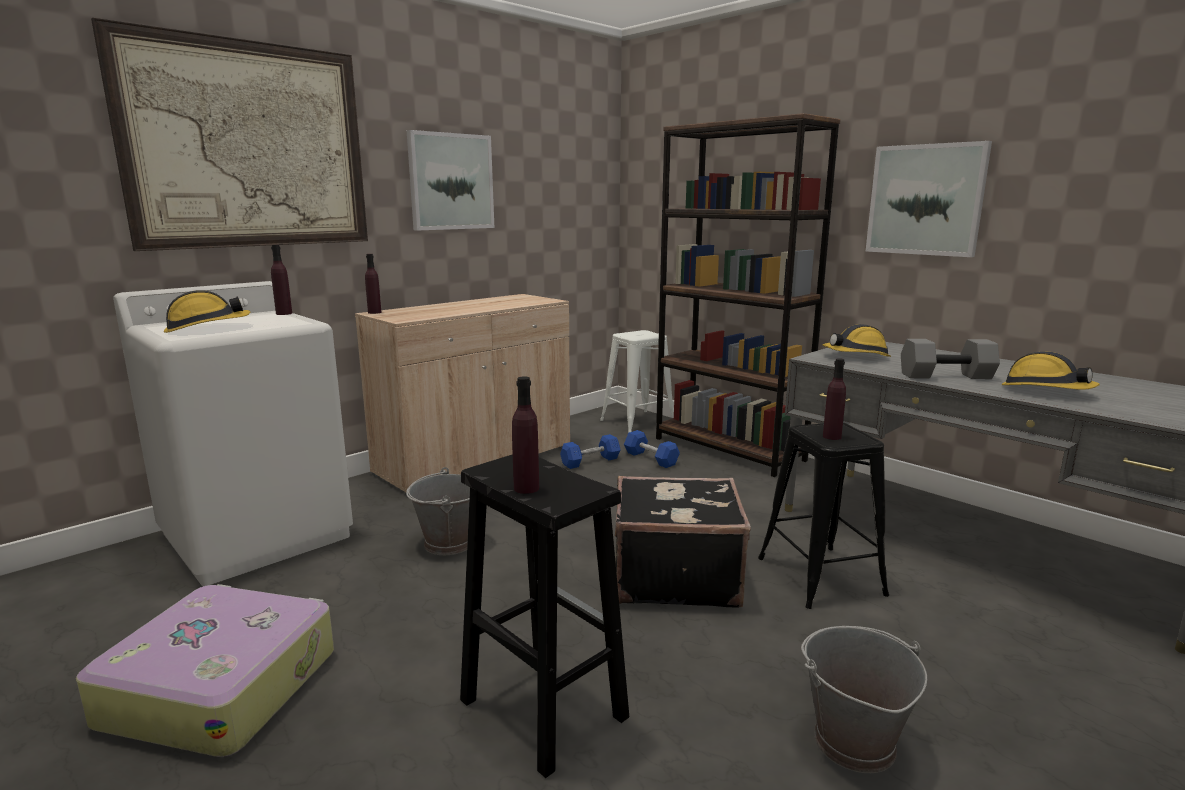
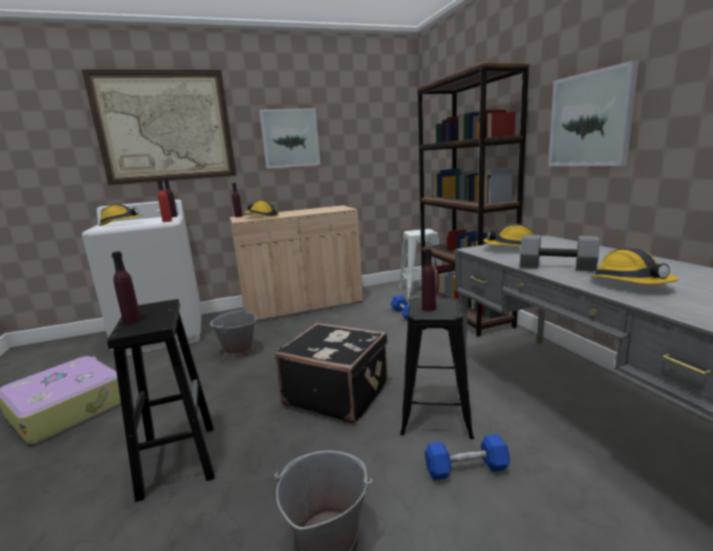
camera: 25 degrees right, 0 degrees up
(306, 322) = (167, 221): none -> red bottle
(428, 313) = (262, 217): none -> hard hat
(590, 461) = (365, 313): blue dumbbell -> blue dumbbell (466, 468)

